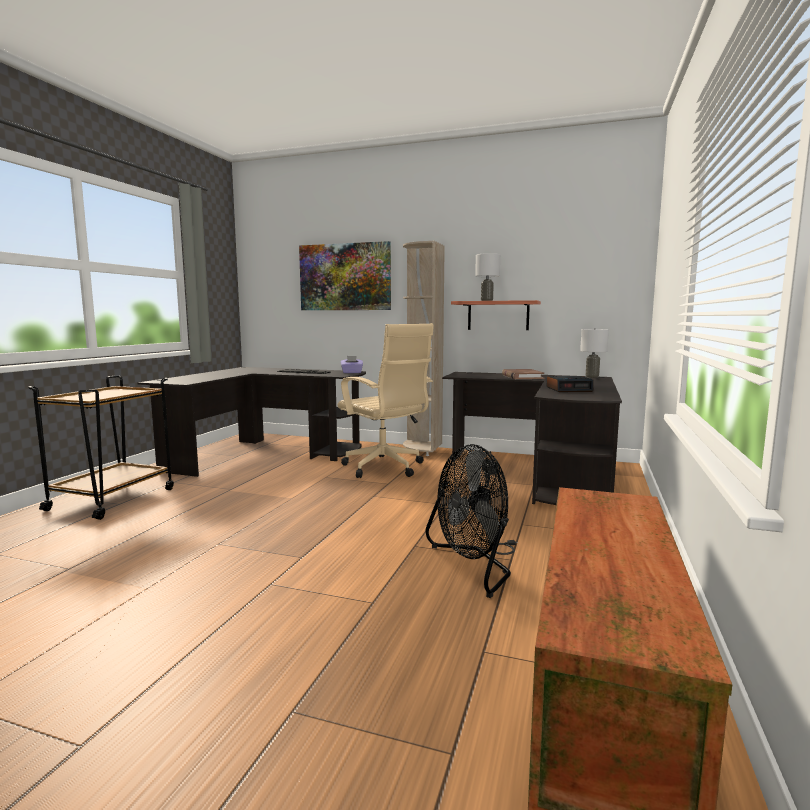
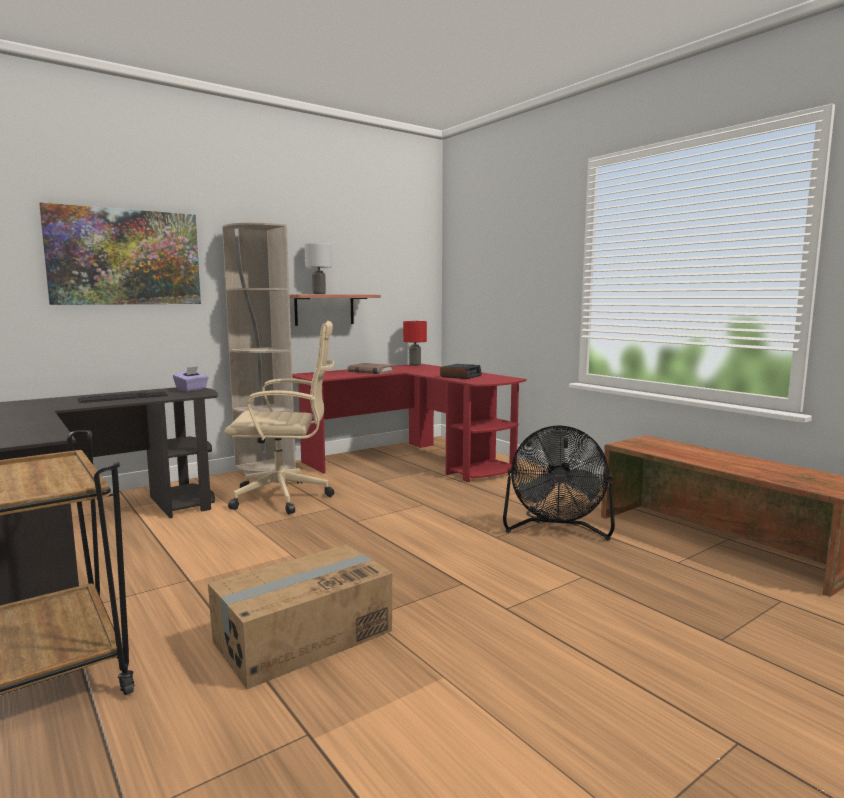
camera: 55 degrees left, 0 degrees up
(179, 534) = (302, 636): none -> cardboard box
(543, 473) = (411, 460): black desk -> red desk
(592, 377) = (414, 365): white table lamp -> red table lamp

